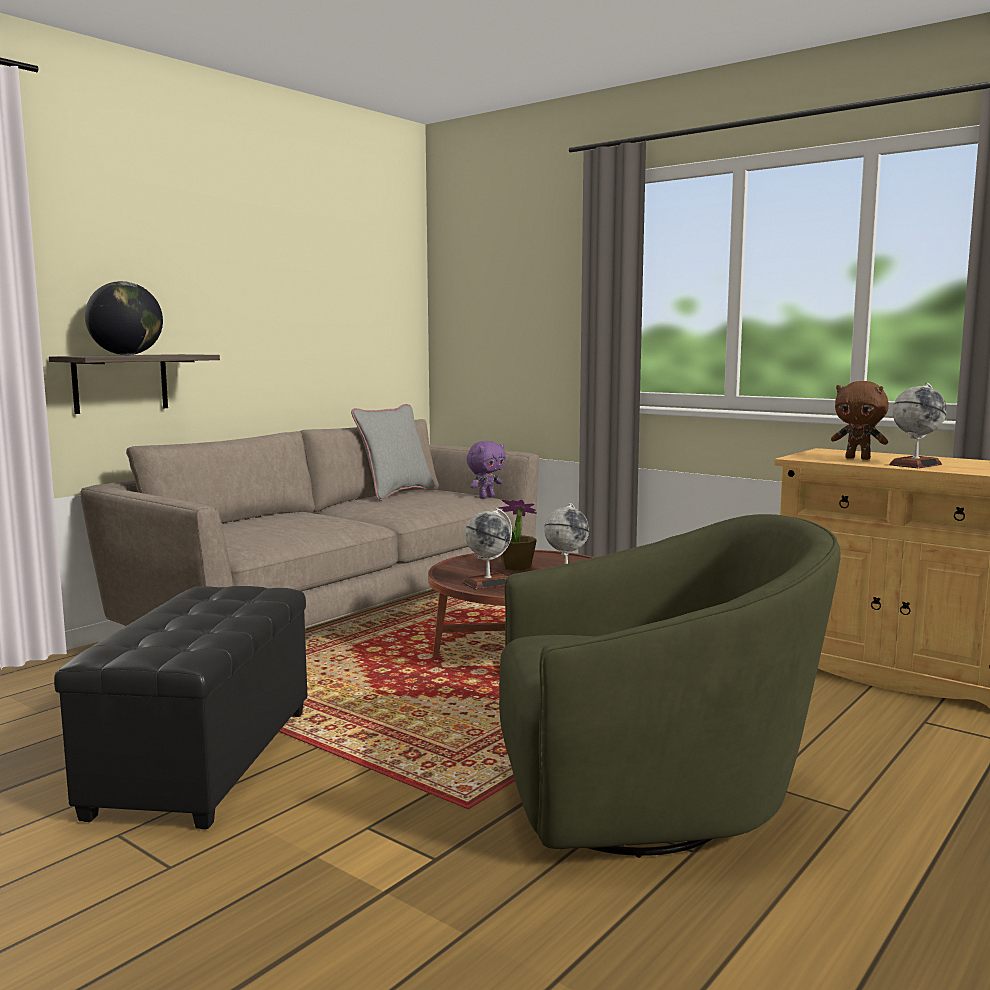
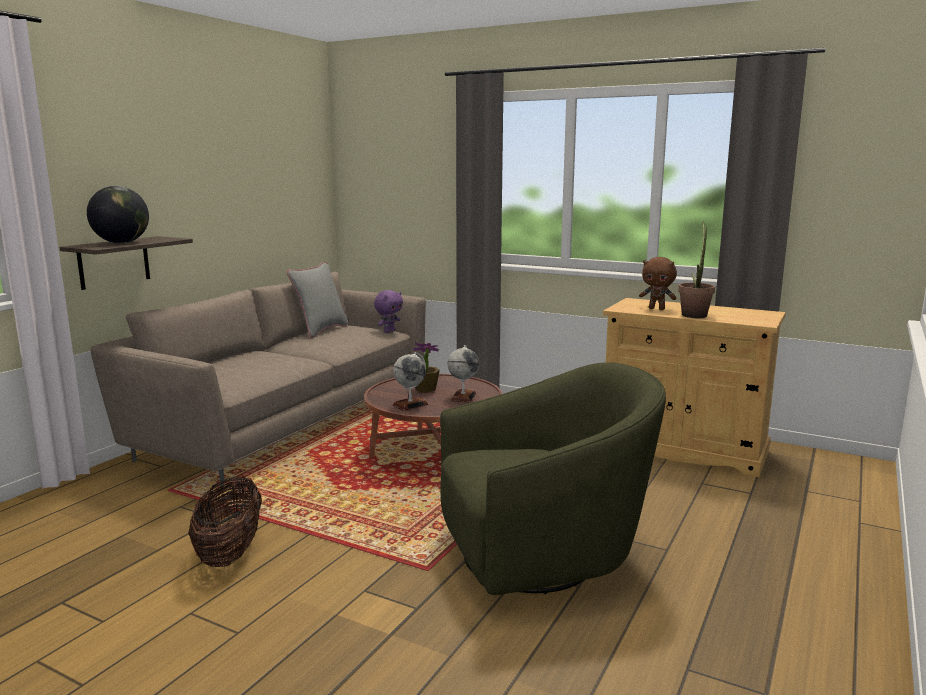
camera: 10 degrees left, 5 degrees up
(202, 762) = (230, 552): black ottoman -> basket
(915, 464) = (694, 314): globe -> potted plant

